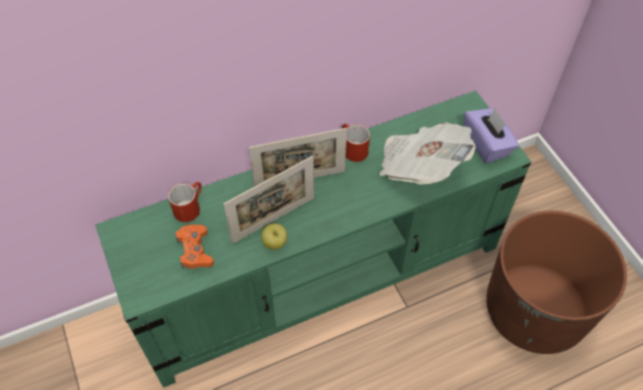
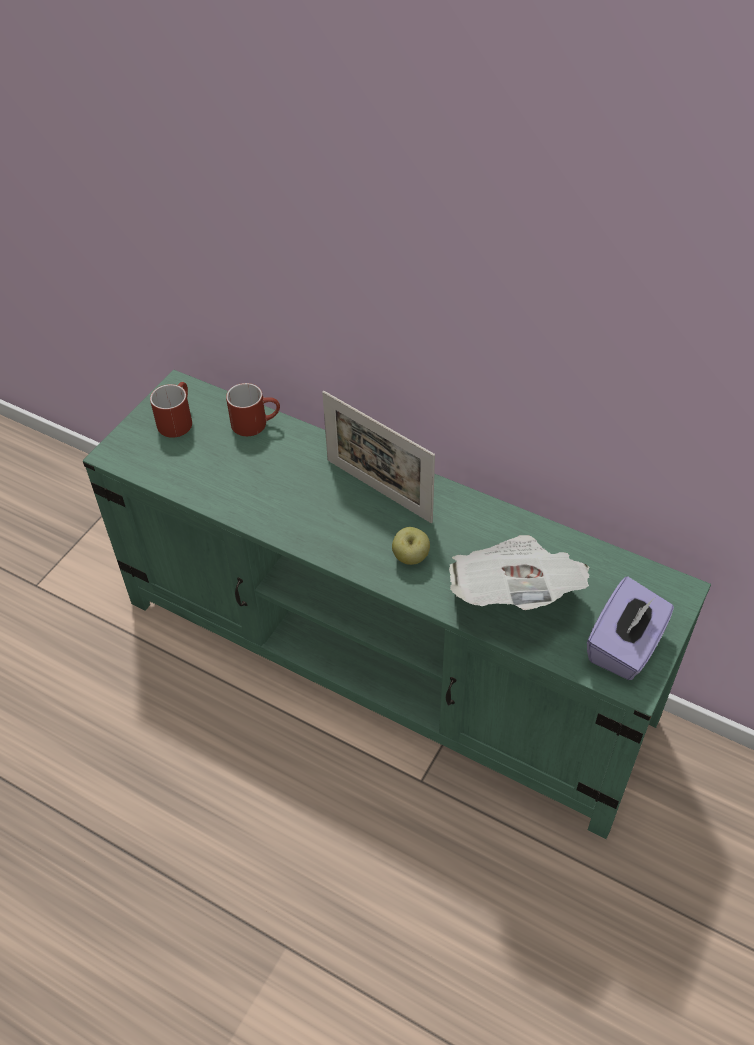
camera: 55 degrees right, 5 degrees down
(195, 250) = (205, 461): orange game controller -> none
(273, 220) = (301, 500): picture frame -> none
(275, 243) = (271, 520): apple -> apple (410, 557)
(352, 149) = (472, 511): red mug -> red mug (176, 420)
(534, 310) = (551, 949): brown planter -> none

